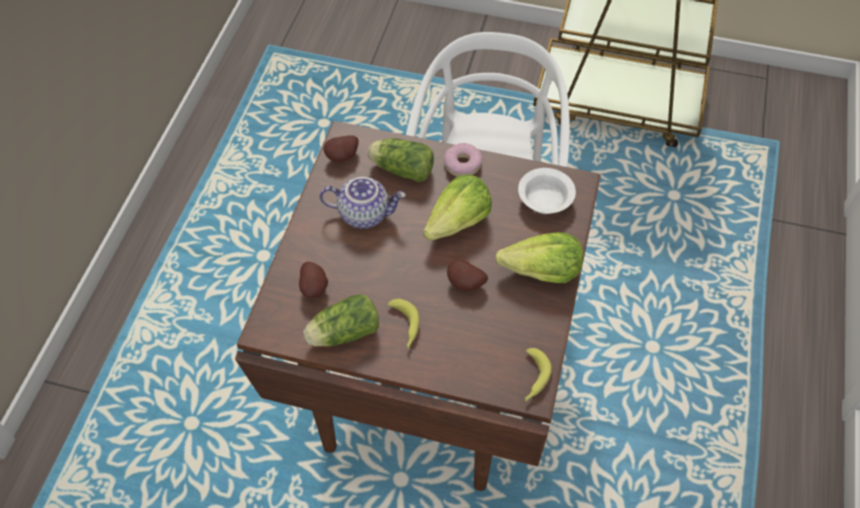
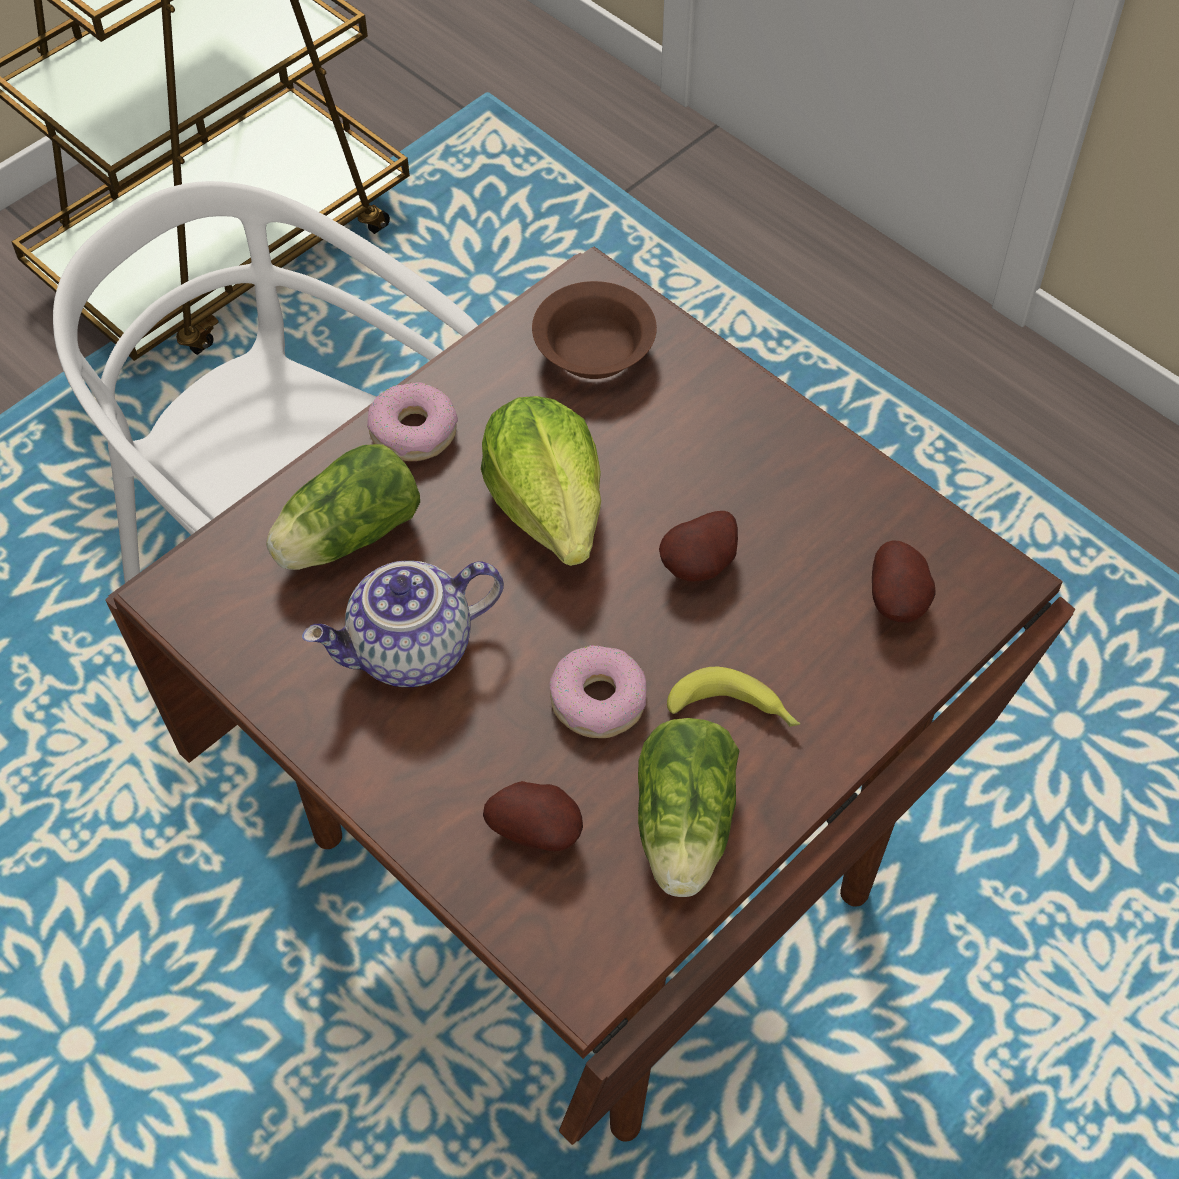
camera: 60 degrees left, 0 degrees up
(343, 157) = (233, 623): potato -> potato (899, 601)
(364, 213) = (411, 652): teapot -> teapot turned 150 degrees counterclockwise
(381, 279) = (597, 700): none -> donut
(532, 379) = (968, 565): banana -> none
(541, 272) = (751, 437): lettuce -> none
(546, 199) = (594, 348): white bowl -> brown bowl

